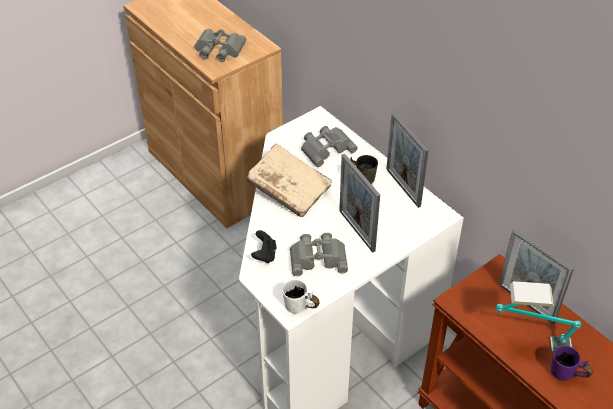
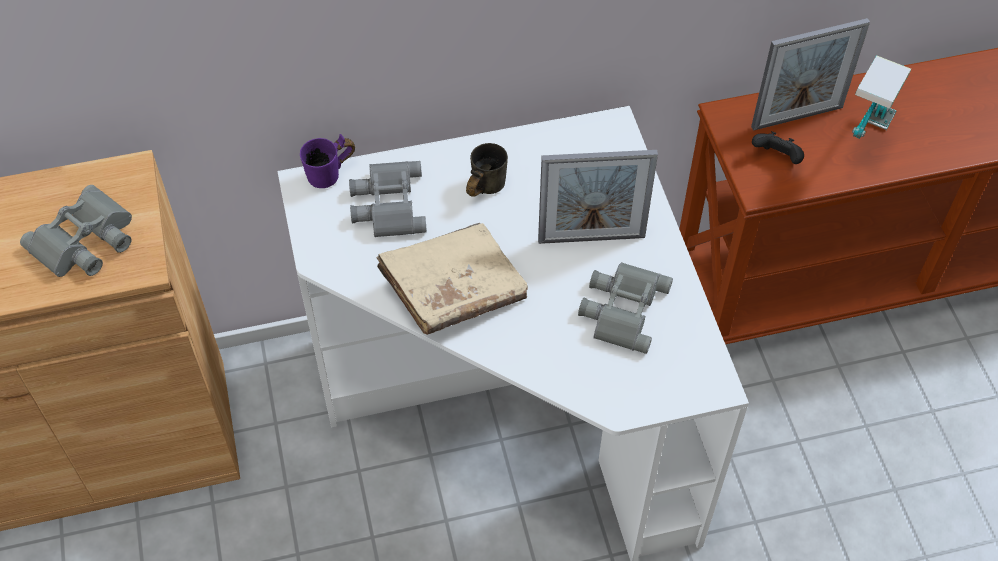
camera: 65 degrees left, 10 degrees up
(264, 255) = (582, 377): black game controller -> black game controller (777, 158)
(299, 310) = (715, 373): white mug -> none
(403, 187) = (532, 146): picture frame -> none
(565, 377) = (927, 136): purple mug -> purple mug (332, 177)

